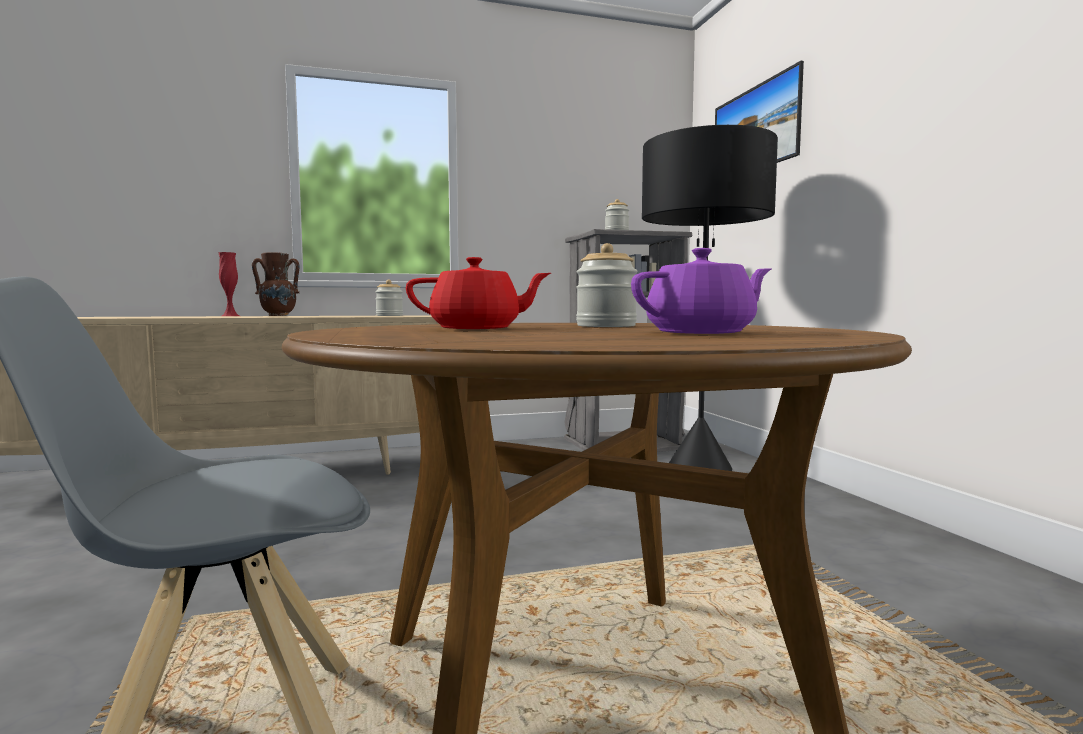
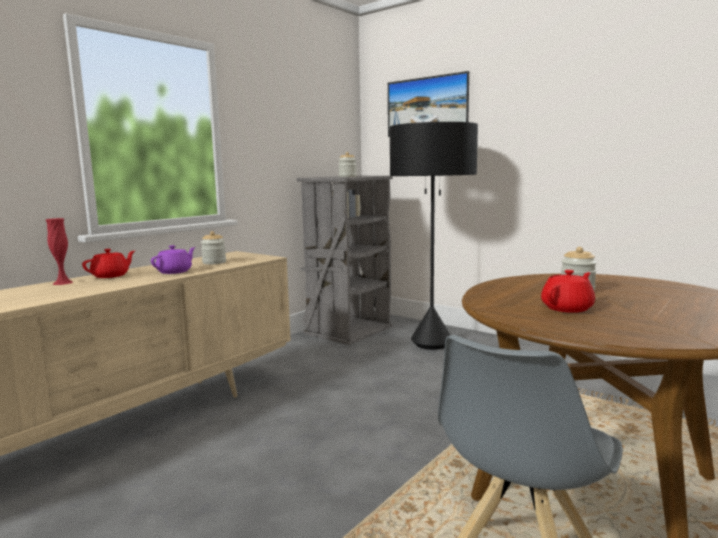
camera: 35 degrees left, 5 degrees up
(278, 316) = (111, 276): brown vase -> red teapot
(702, 333) = (676, 300): purple teapot -> purple teapot (175, 271)

